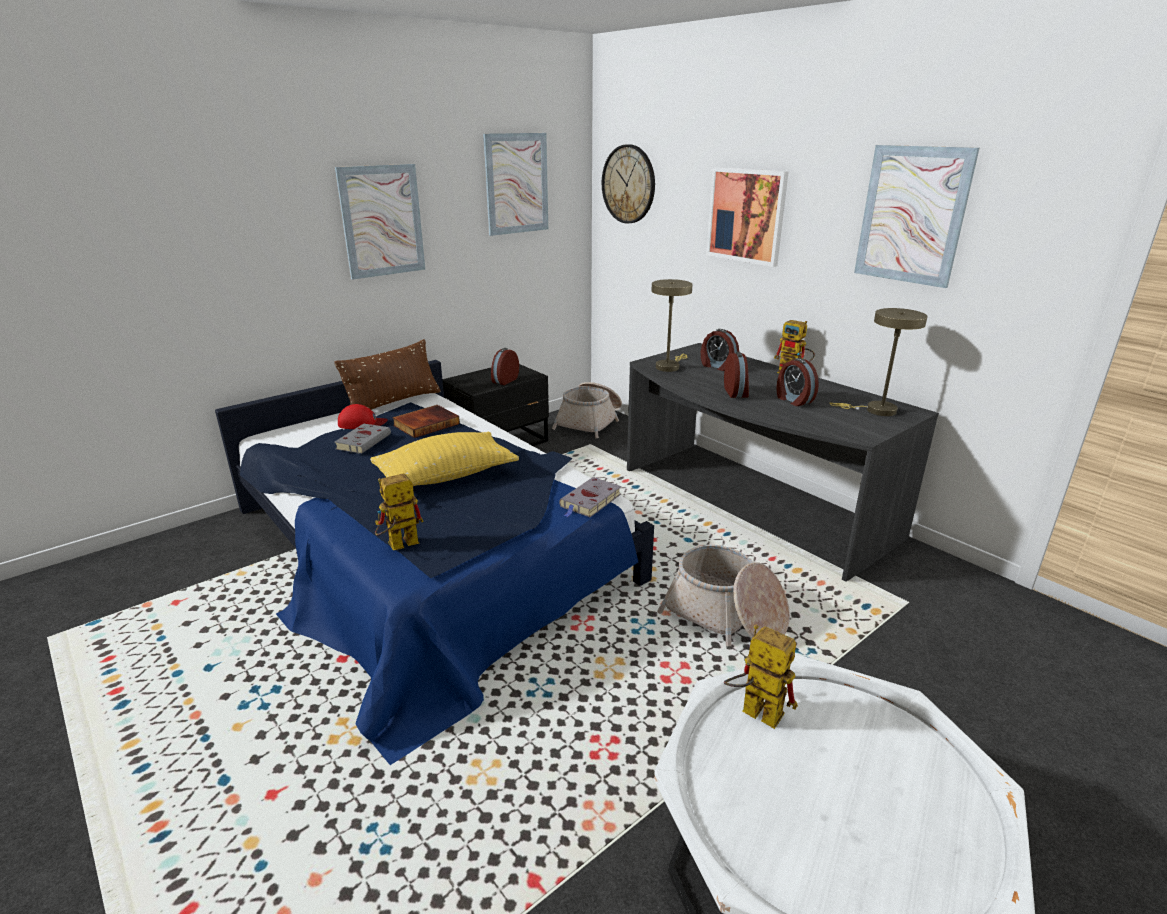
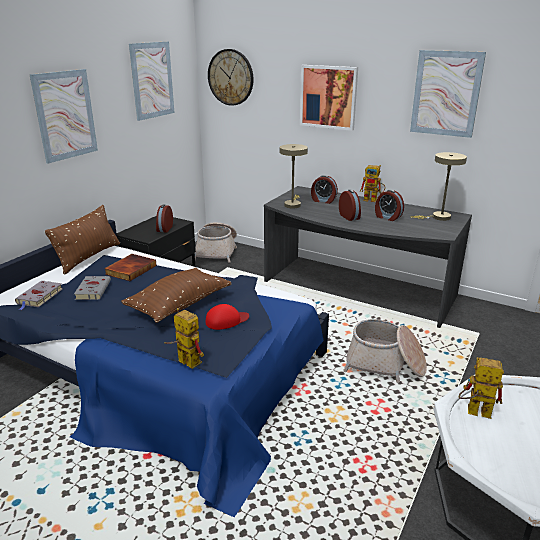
camera: 20 degrees left, 0 degrees up
(362, 423) = (78, 276): red cap -> red cap (226, 320)
(397, 546) = (184, 361): toy robot -> toy robot turned 90 degrees clockwise
(446, 476) = (179, 305): yellow pillow -> brown pillow
(590, 501) = (290, 305): grey book -> grey book (39, 297)

